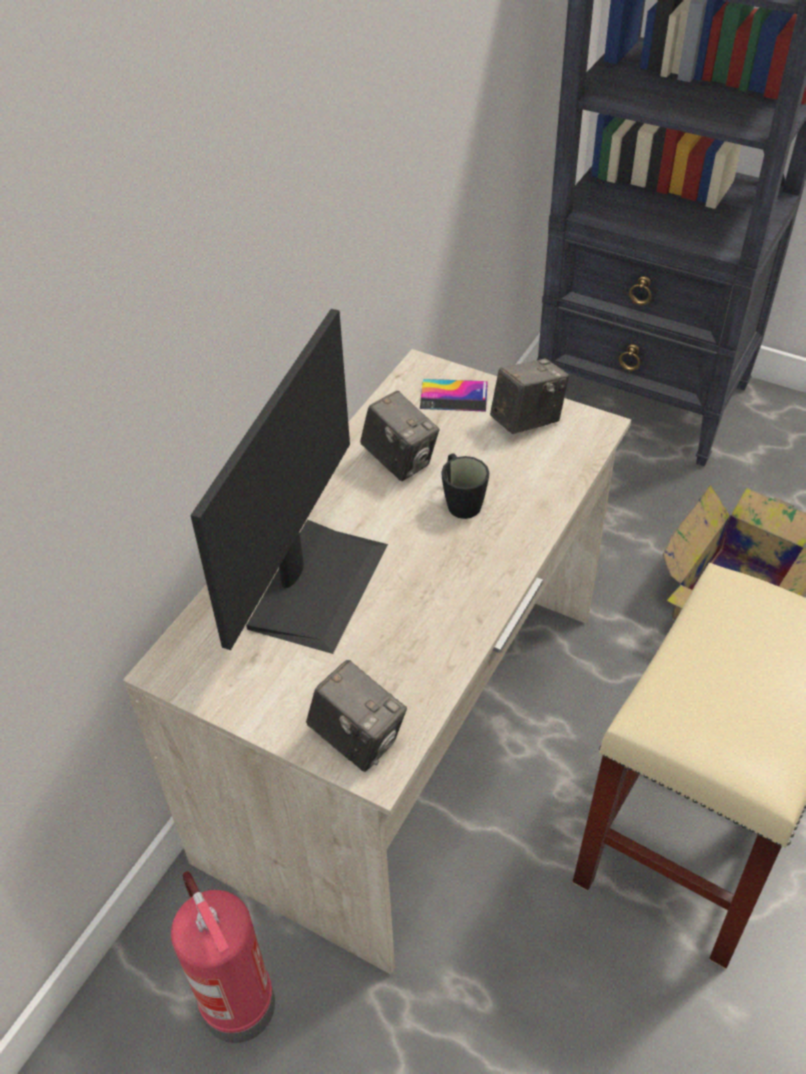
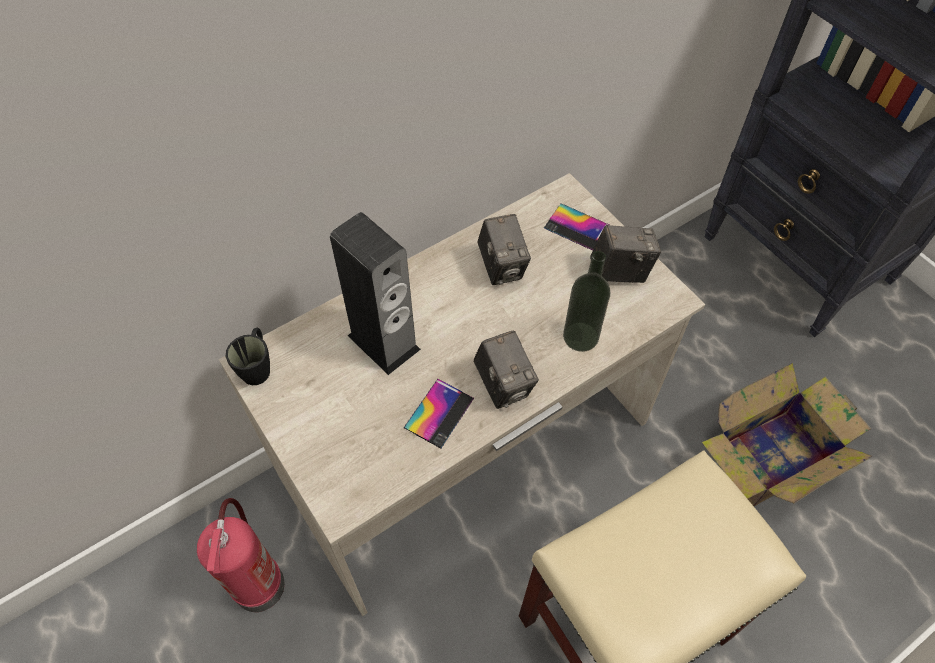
camera: 25 degrees right, 10 degrees up
(315, 583) = (383, 342): monitor -> speaker
(357, 739) = (341, 478): camera -> camera (503, 384)
(426, 627) = (439, 413): none -> phone
(461, 501) = (527, 320): black mug -> black mug (257, 366)
(528, 495) = (580, 336): none -> bottle

